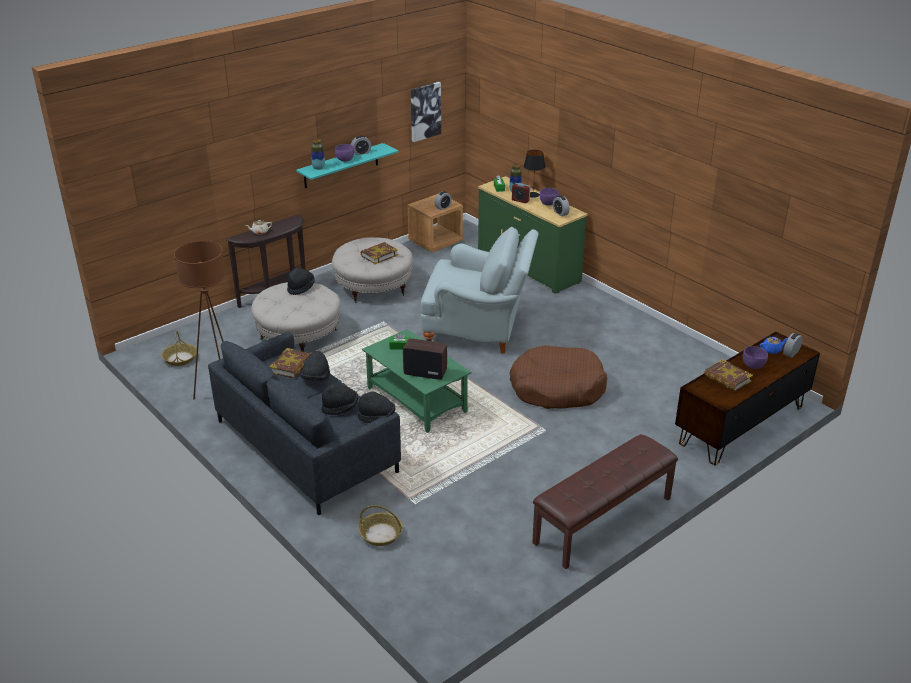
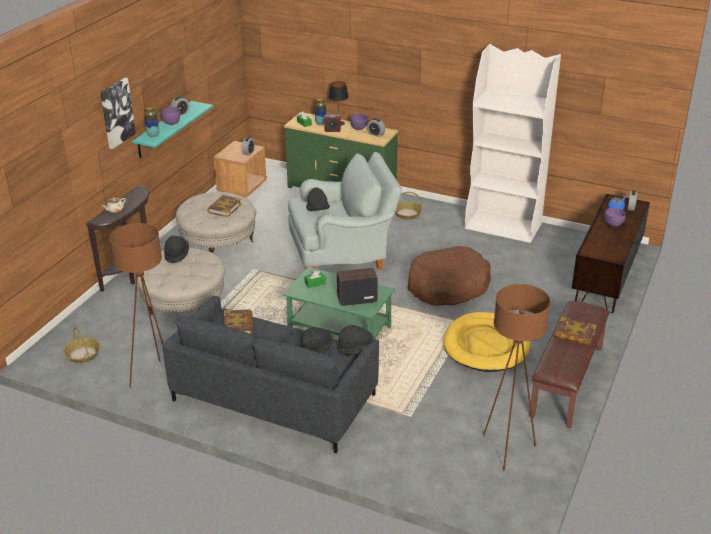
camera: 25 degrees left, 0 degrees up
(316, 378) = (270, 330): black hat -> black hat (317, 210)
(380, 534) = (402, 451): basket -> basket (407, 214)
(425, 111) = (218, 64): picture -> picture (116, 113)
(482, 567) = (506, 449): none -> brown floor lamp
(548, 458) = (486, 345): none -> yellow dog bed
(668, 343) = (503, 226): none -> white bookcase
(727, 379) = (603, 239): book -> book (574, 334)

